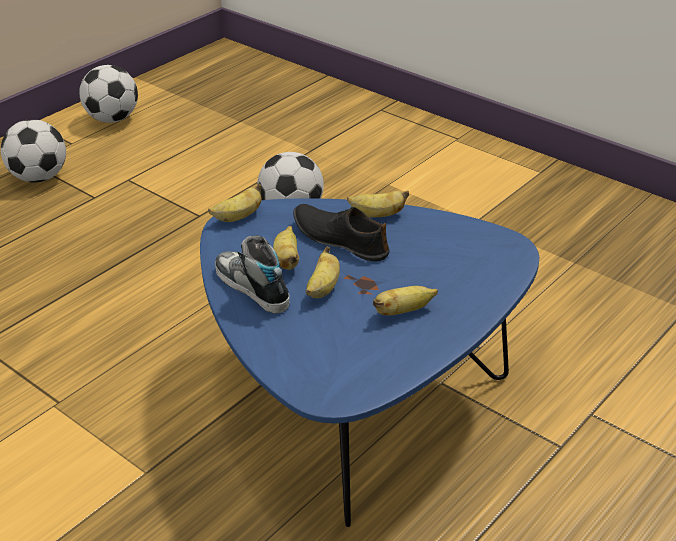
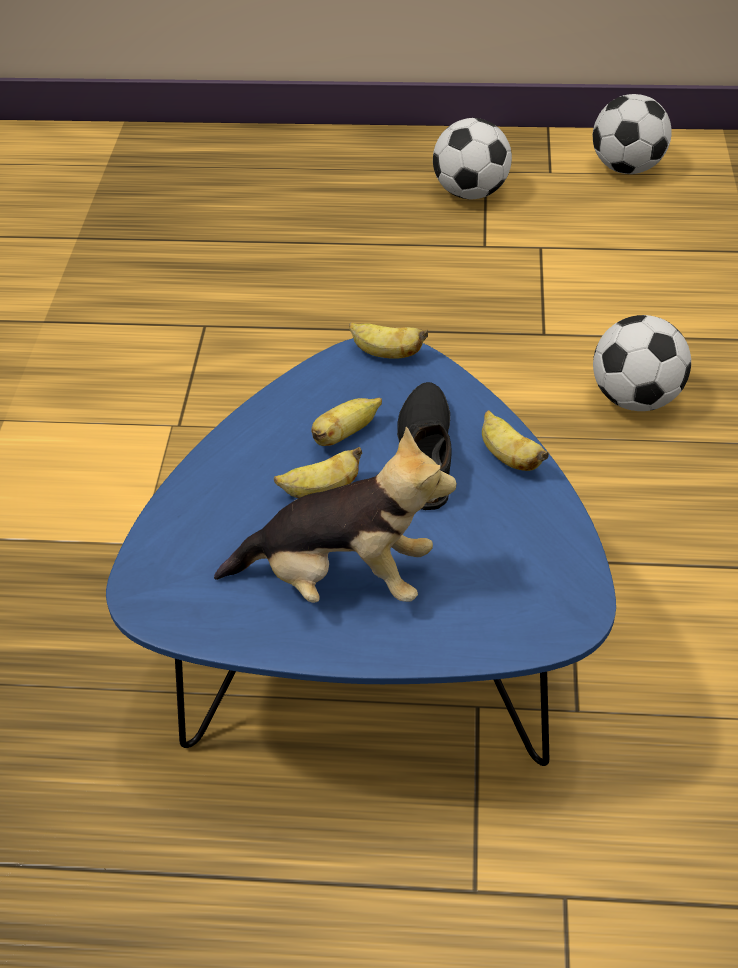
camera: 55 degrees right, 10 degrees up
(252, 287) = (272, 436): shoe -> none
(403, 311) = (340, 579): banana -> plush toy

